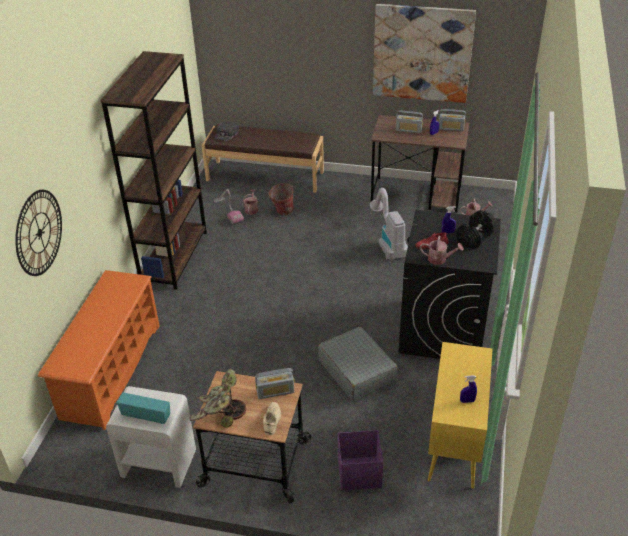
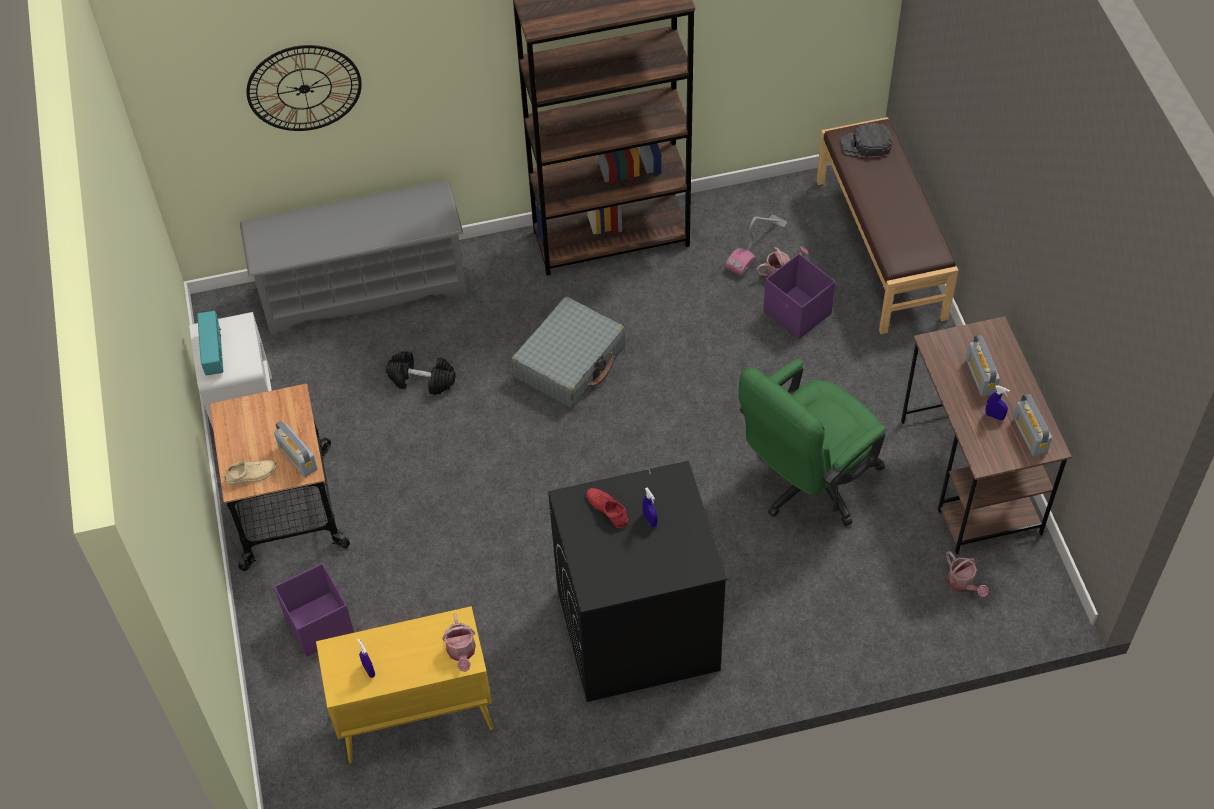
camera: 65 degrees right, 15 degrees up
(111, 370) = (364, 288): orange shoe rack -> grey shoe rack
(218, 415) = (237, 419): potted plant -> none
(282, 212) = (797, 314): bucket -> purple storage box
(356, 371) = (495, 553): grey suitcase -> grey suitcase (570, 362)
(388, 242) = (807, 484): vacuum cleaner -> green office chair
(422, 53) = (1061, 290): picture -> none
(440, 259) = (577, 531): watering can -> watering can (462, 652)
(474, 237) = (655, 558): black dumbbell -> black dumbbell (422, 380)

